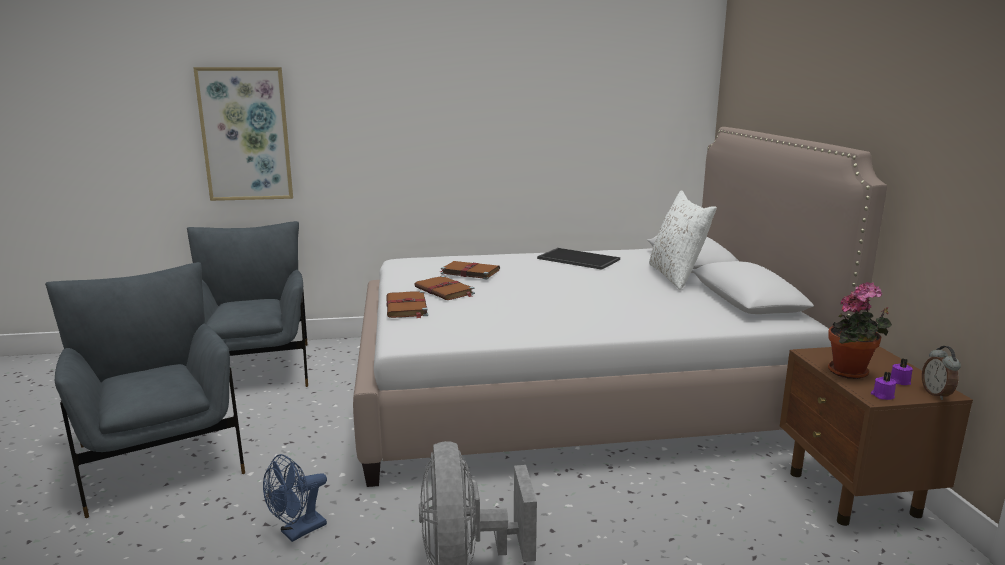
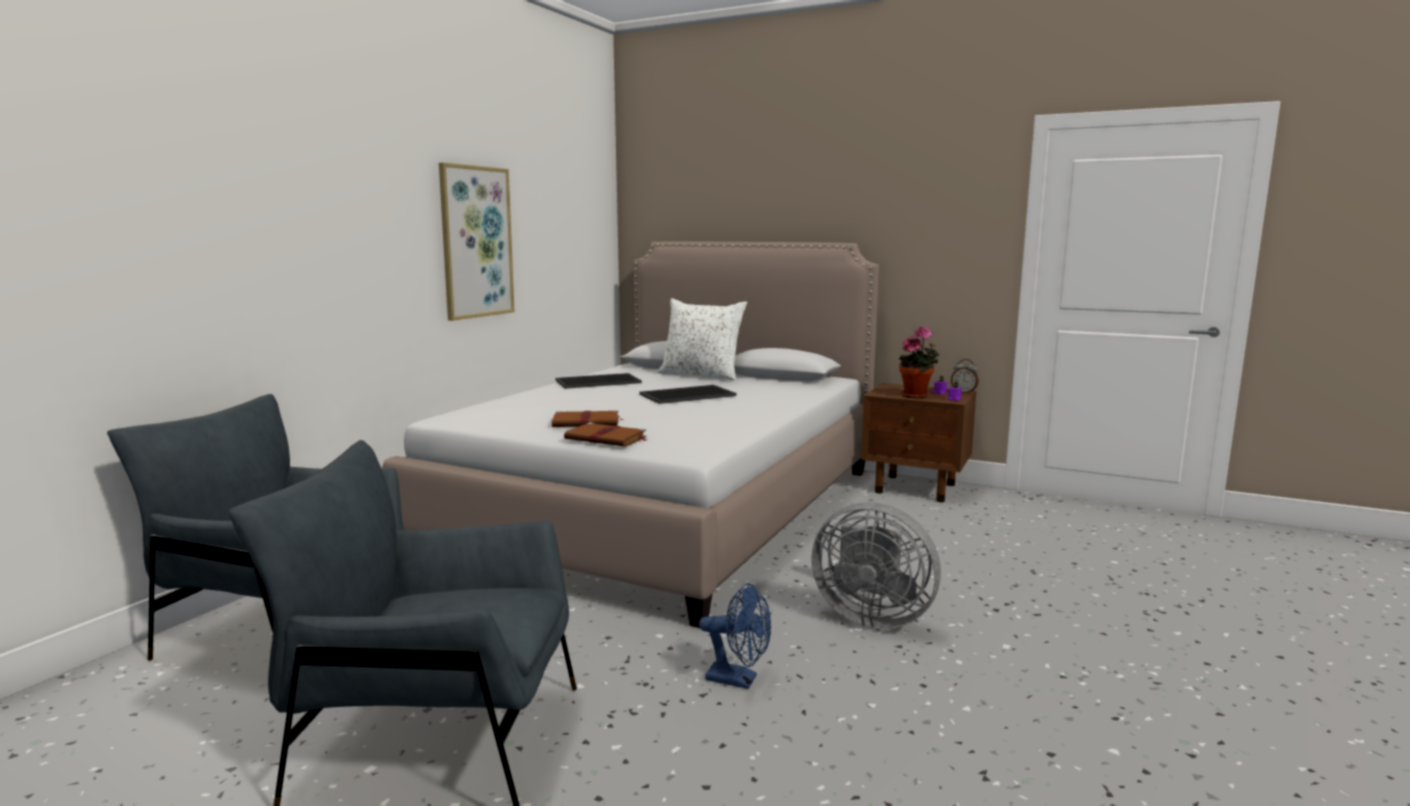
camera: 55 degrees left, 5 degrees down
(245, 134) = (168, 262): picture -> picture (476, 242)
(298, 532) = (739, 680): blue fan -> blue fan turned 60 degrees counterclockwise
(469, 272) = (556, 406): brown book -> none
(585, 291) = (687, 395): none -> tray

